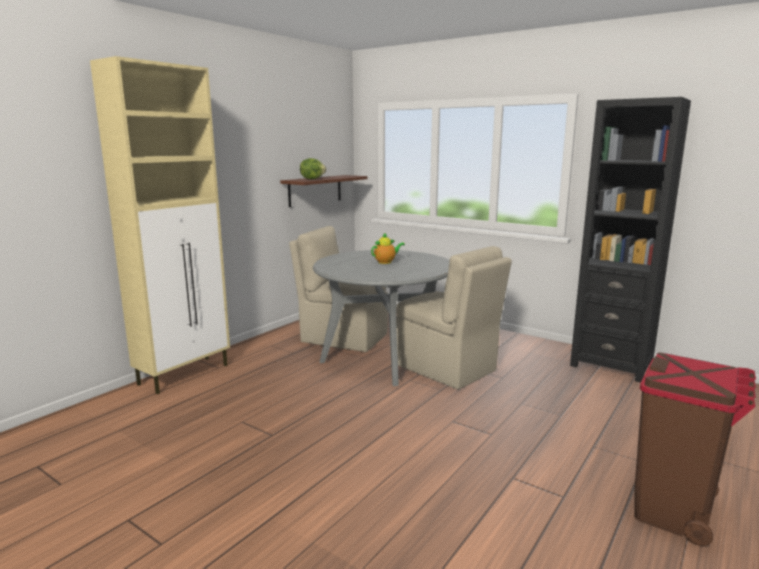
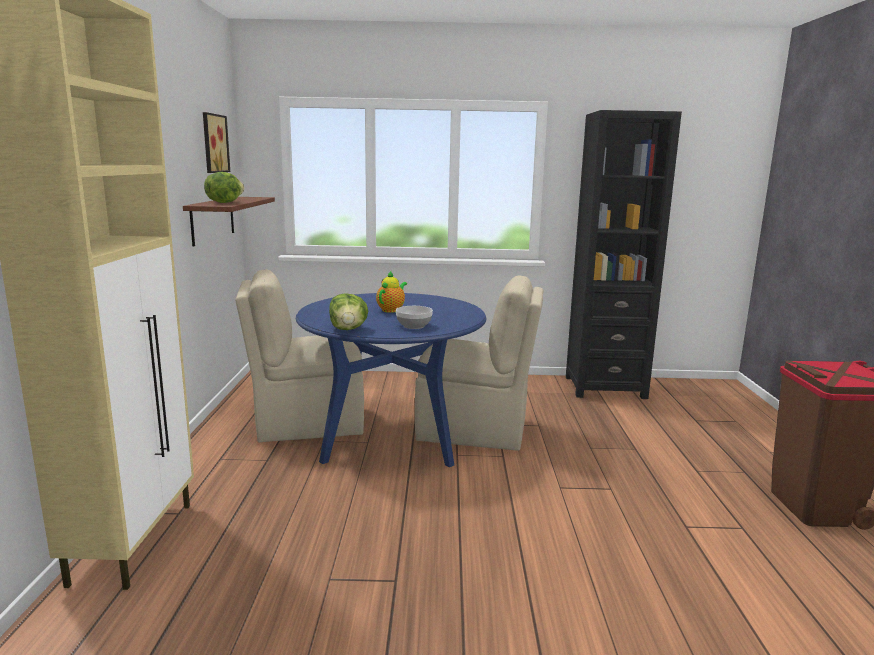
camera: 35 degrees left, 0 degrees up
(320, 138) = (213, 143): none -> picture
(330, 270) = (348, 329): none -> lettuce
(375, 273) = (414, 326): none -> bowl
(383, 357) = (392, 436): grey dining table -> blue dining table

